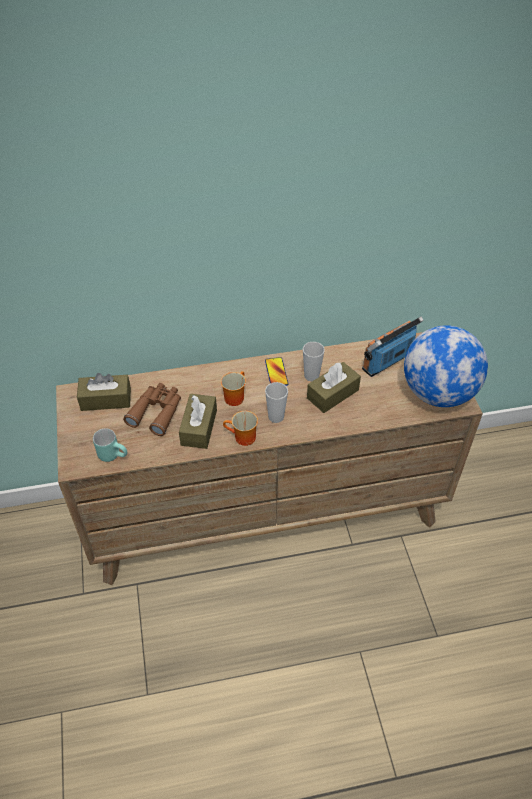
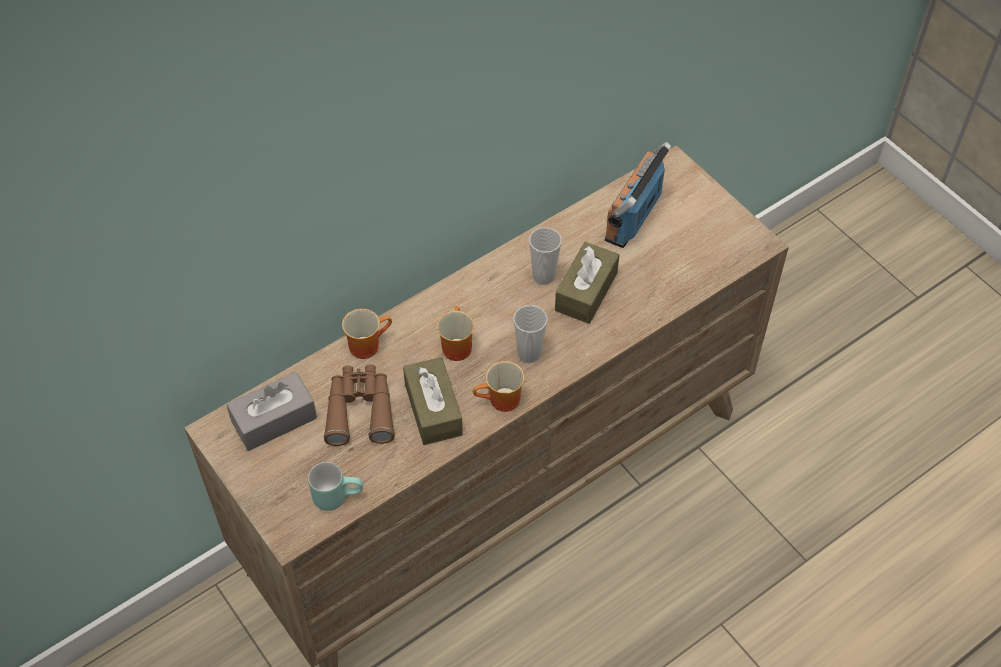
camera: 25 degrees left, 5 degrees up
(106, 399) = (274, 420): brown tissue box -> grey tissue box
(183, 377) = (366, 343): none -> mug
(276, 373) = (493, 289): phone -> none
(438, 393) = (720, 239): globe -> none

